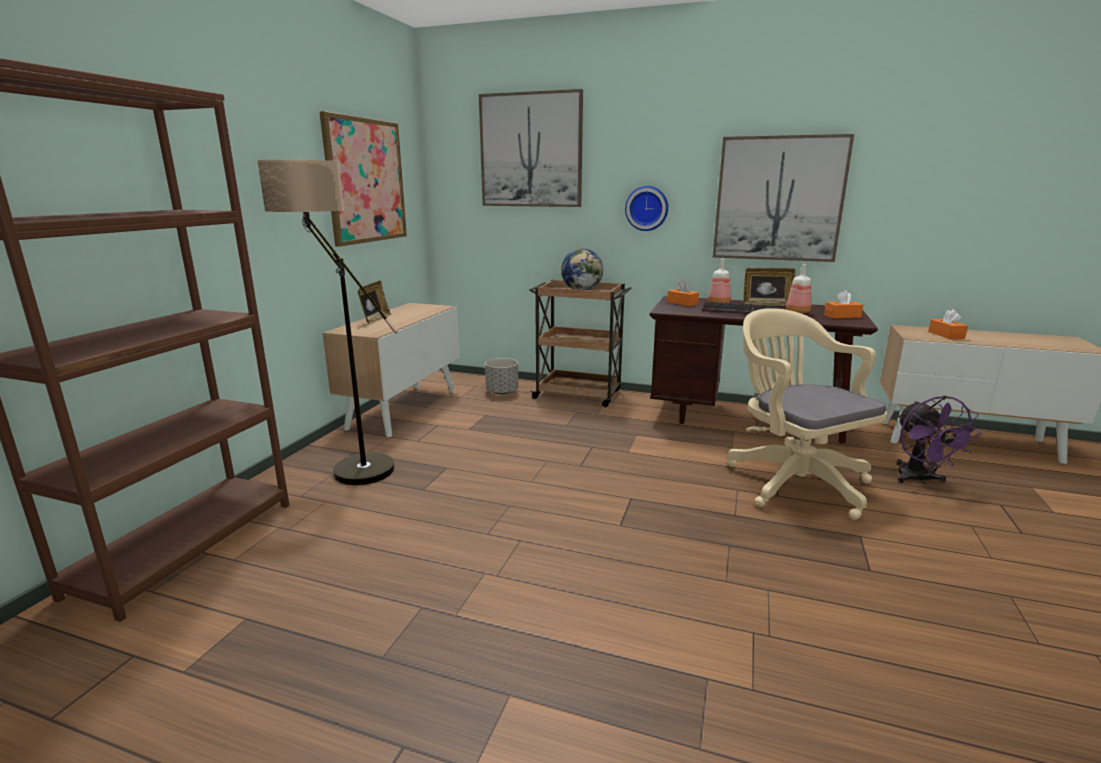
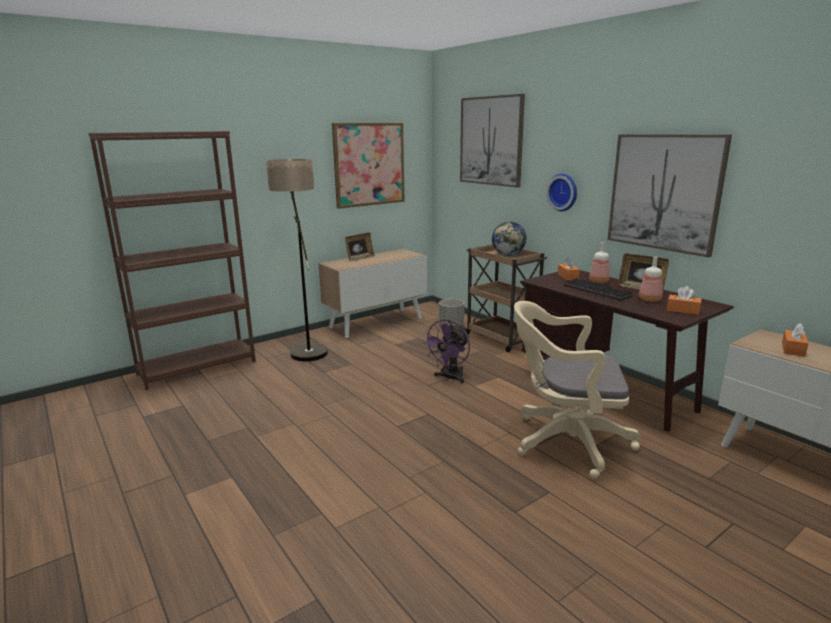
camera: 35 degrees right, 0 degrees up
(792, 480) = (565, 441): beige office chair -> beige office chair turned 90 degrees counterclockwise
(919, 480) = (686, 478): purple fan -> purple fan (450, 378)

